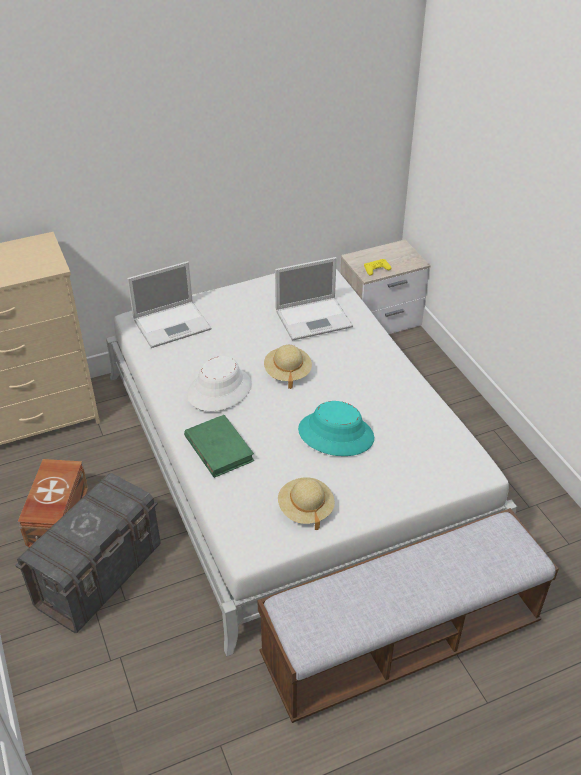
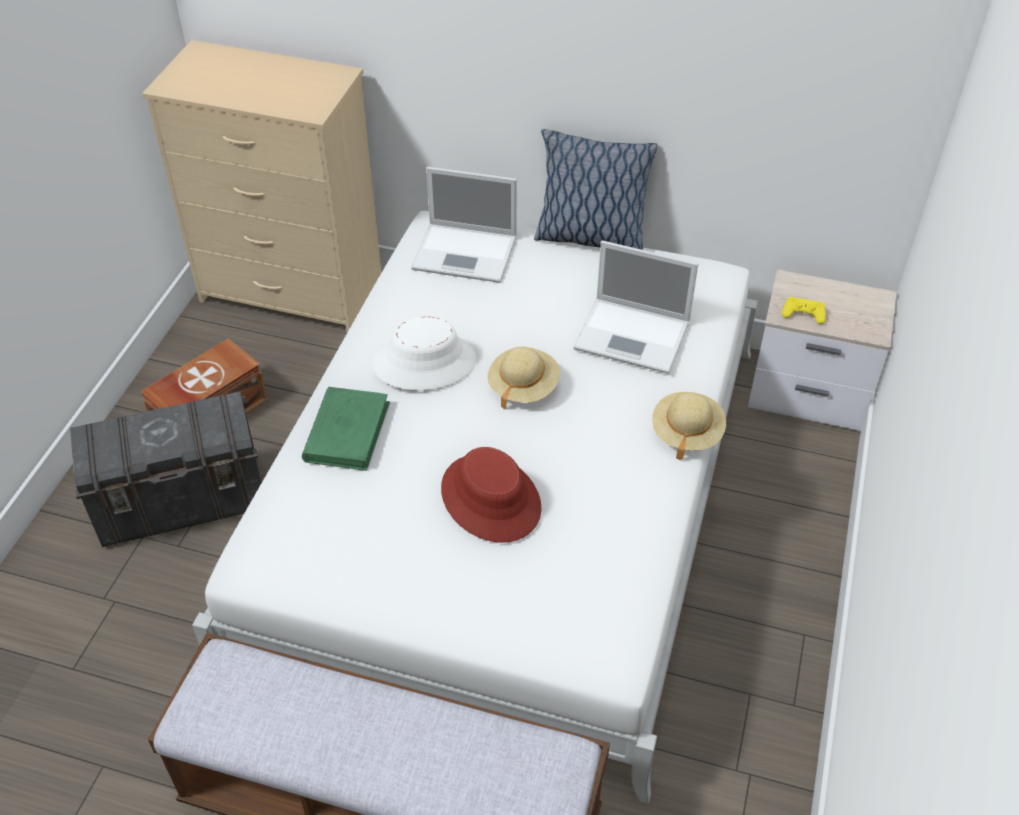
camera: 40 degrees right, 5 degrees up
(232, 284) = (589, 238): none -> pillow
(305, 509) = (356, 565): beige hat -> beige hat (686, 433)
(336, 434) = (491, 498): turquoise hat -> red hat

